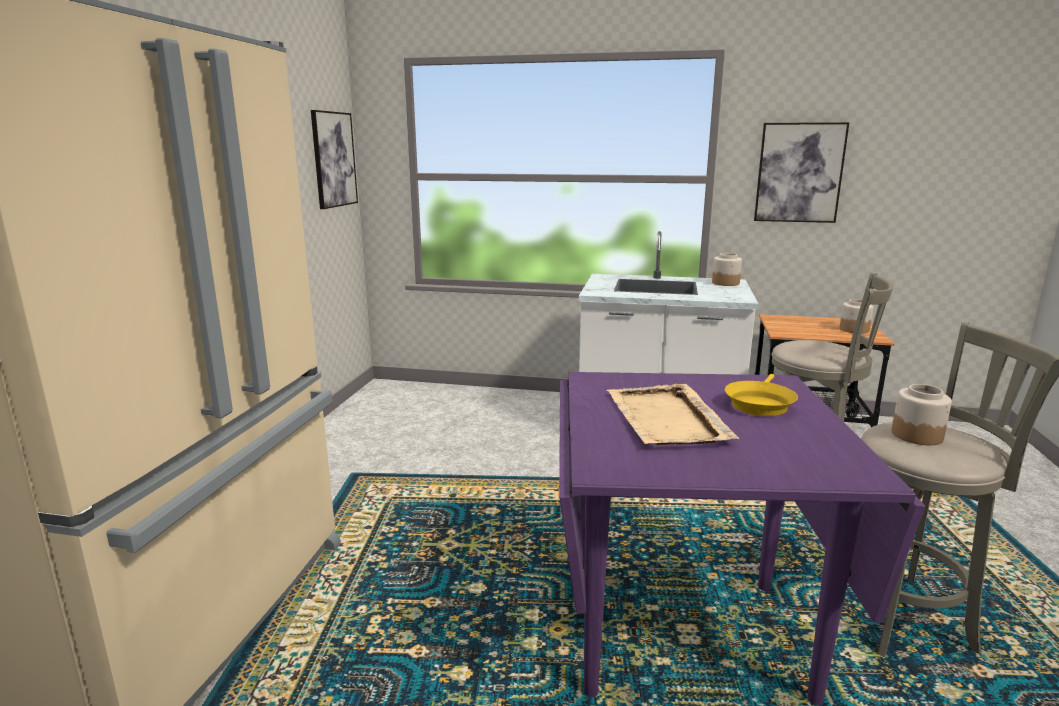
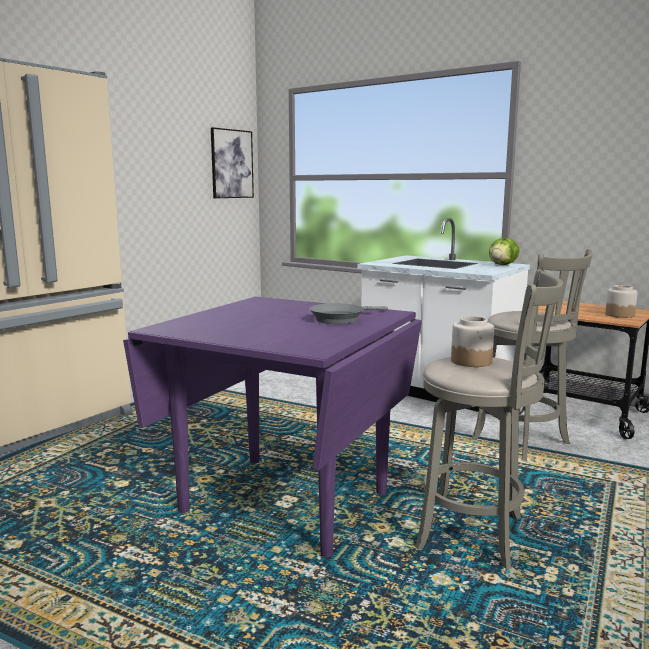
camera: 25 degrees right, 5 degrees down
(666, 419) = (256, 318): beige tray -> none
(726, 283) = (502, 265): jar -> lettuce
(759, 404) = (340, 319): yellow frying pan -> grey frying pan
(799, 173) = (588, 167): picture -> none

